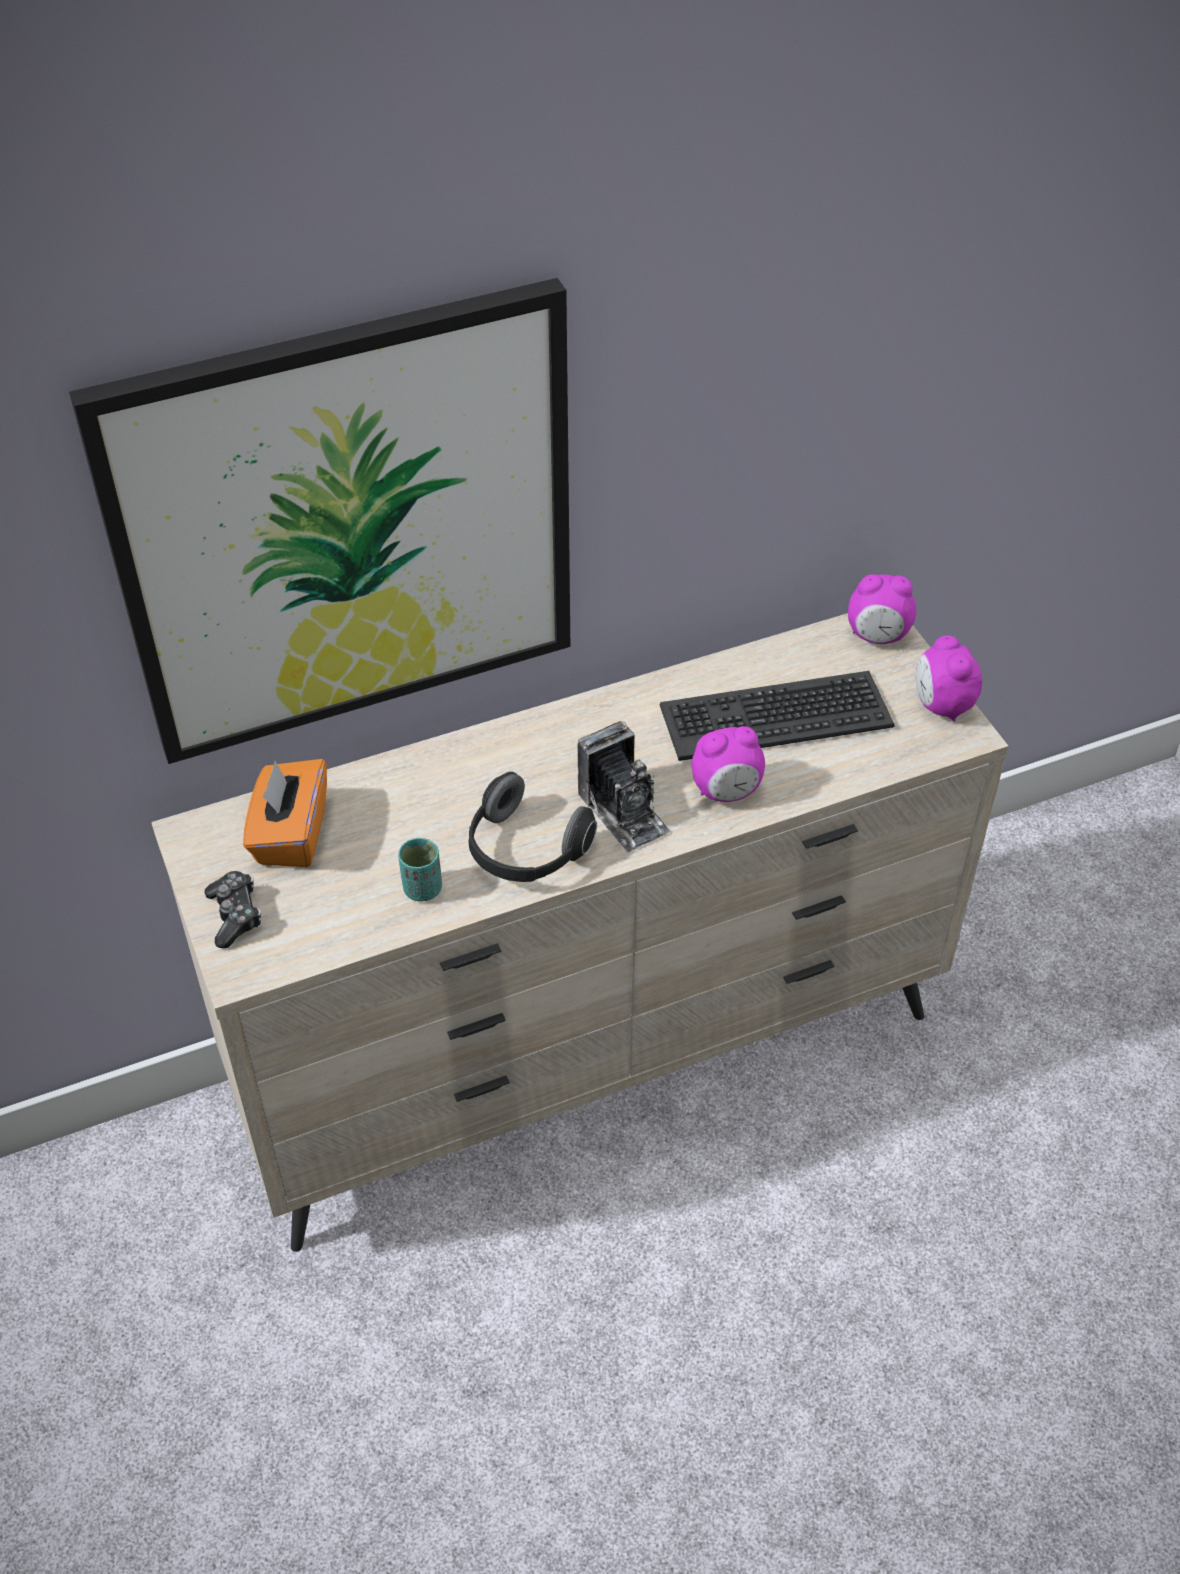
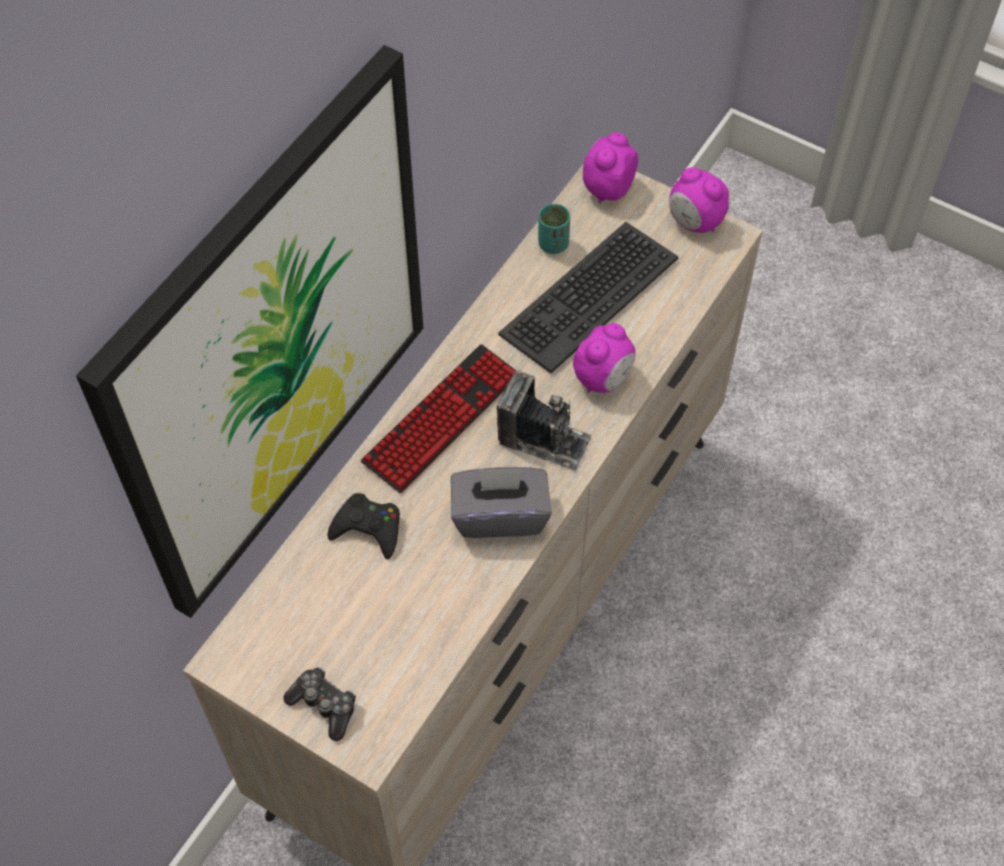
camera: 35 degrees left, 10 degrees up
(290, 834) = (308, 611): orange tissue box -> none
(400, 799) = (368, 528): none -> black game controller
(422, 889) = (450, 593): turquoise cup -> turquoise cup (553, 244)
(525, 851) = (500, 515): headphones -> grey tissue box
(545, 747) = (442, 419): none -> keyboard
(877, 636) = (607, 188): alarm clock -> alarm clock turned 150 degrees clockwise

